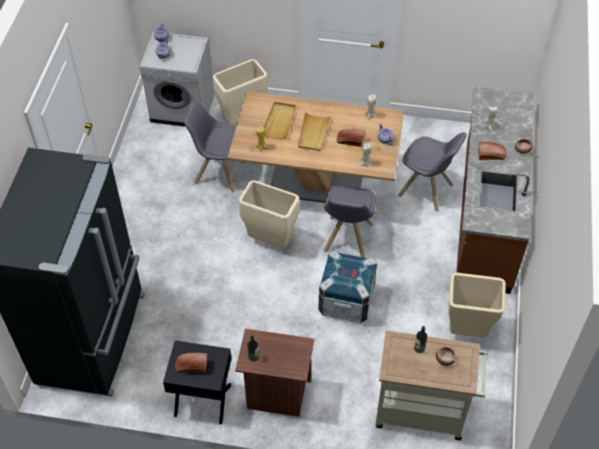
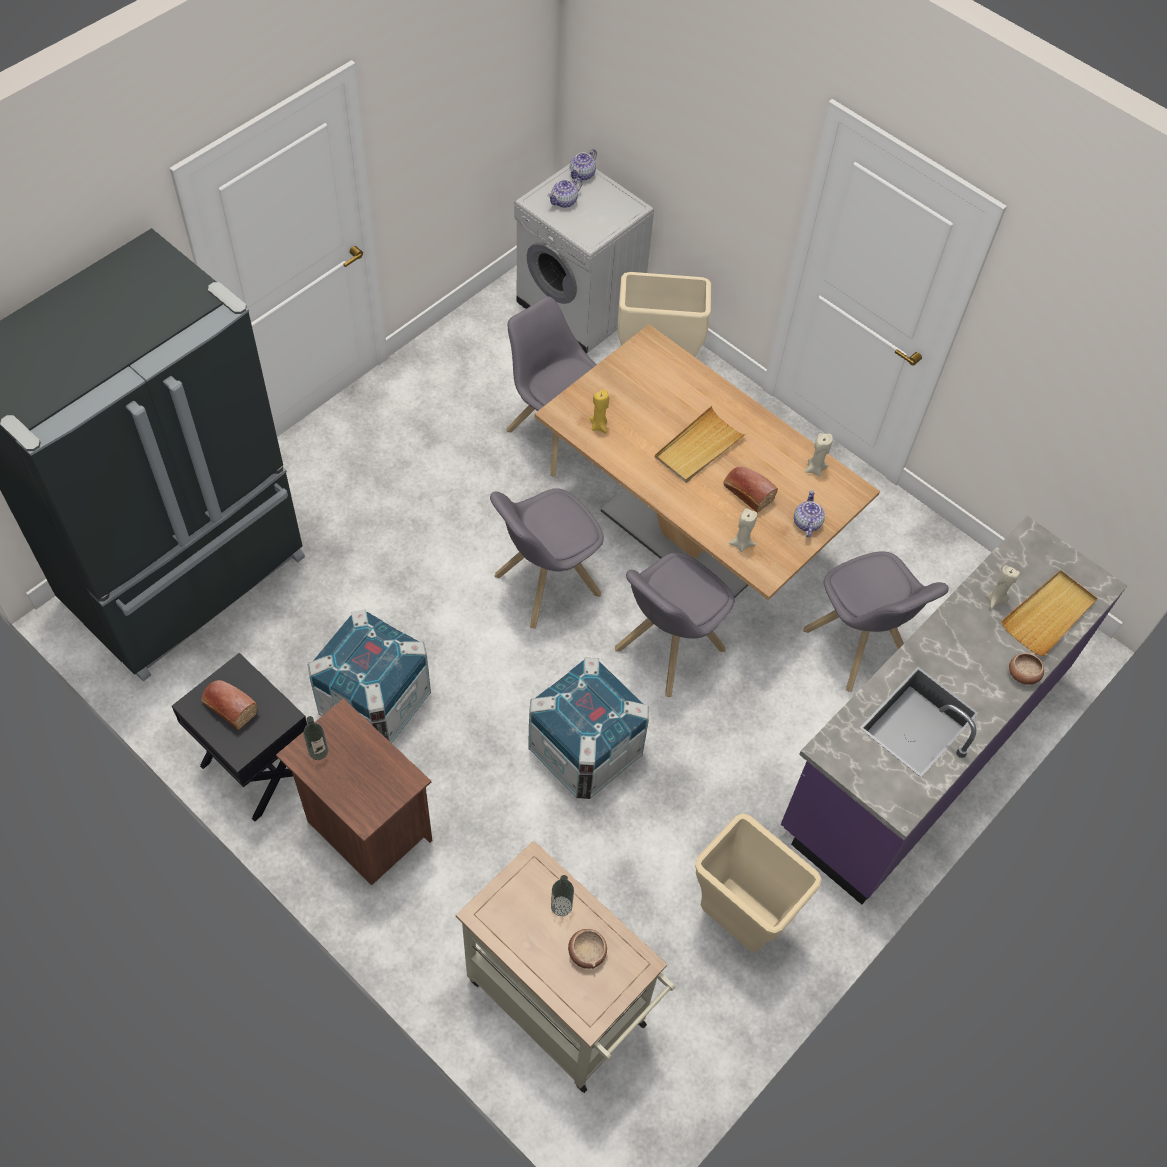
camera: 30 degrees right, 5 degrees up
(233, 338) = (374, 701): none -> crate
(270, 241) = (546, 584): beige trash can -> grey chair
(279, 122) = (660, 400): beige tray -> beige tray (1048, 615)
(485, 216) = (923, 748): brown counter -> purple counter
(491, 155) = (959, 652): bread -> none

